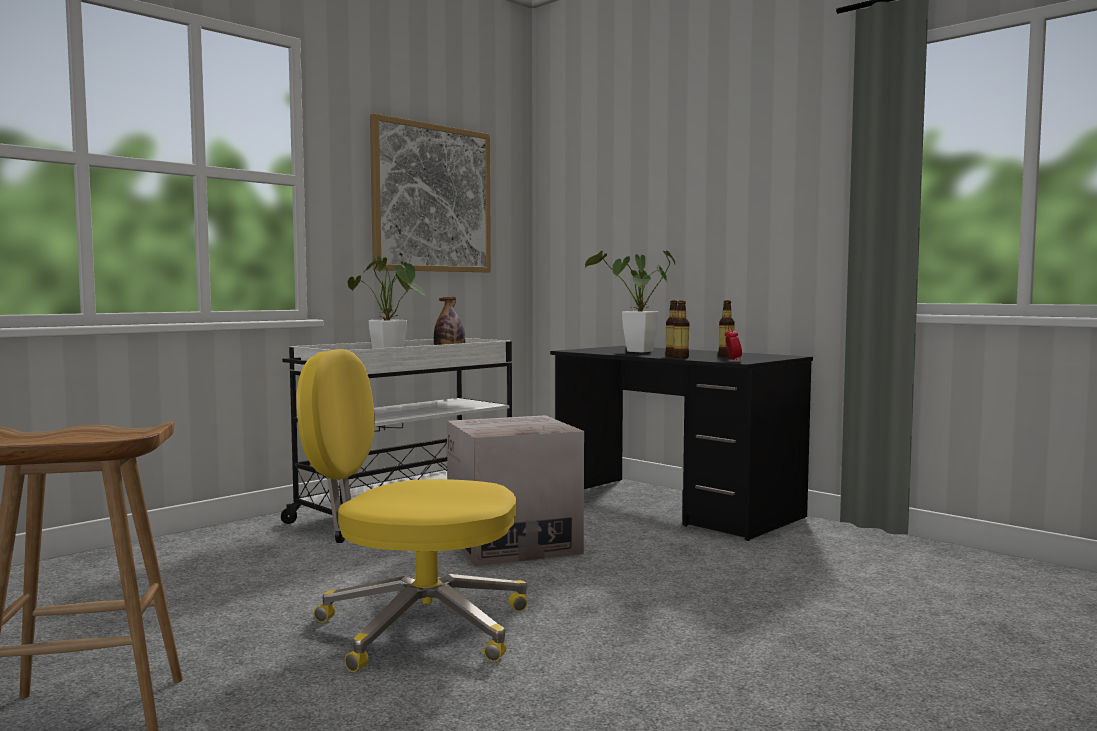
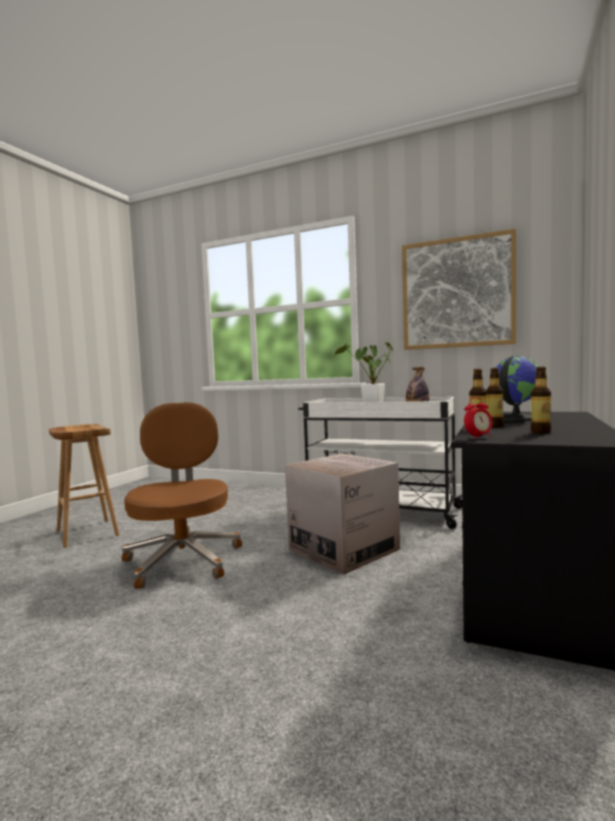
camera: 70 degrees right, 0 degrees up
(417, 627) = (183, 559): yellow office chair -> brown office chair
(636, 352) = (515, 418): potted plant -> globe

